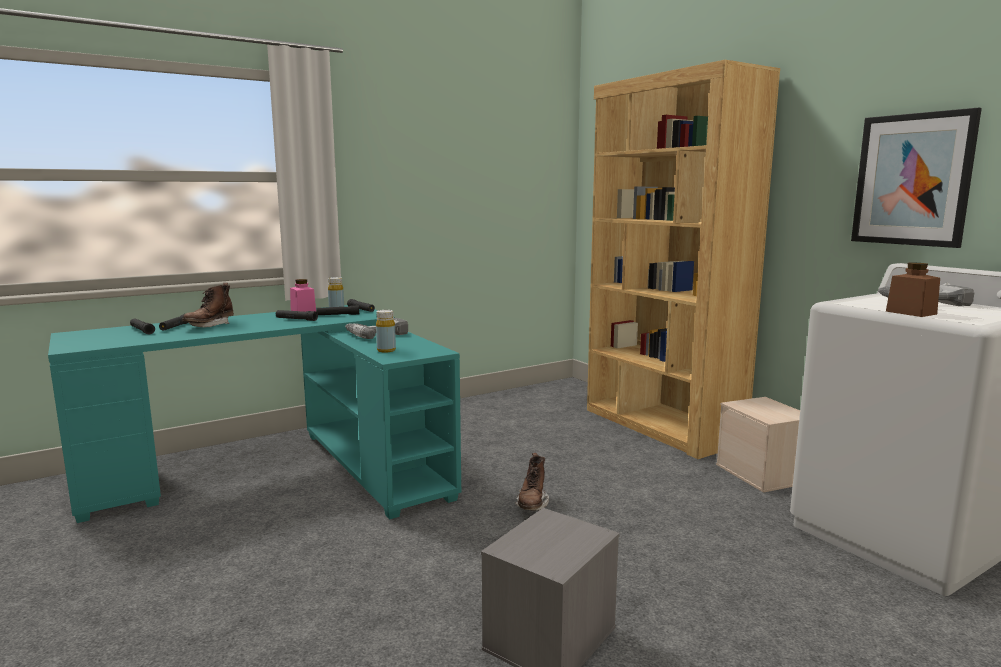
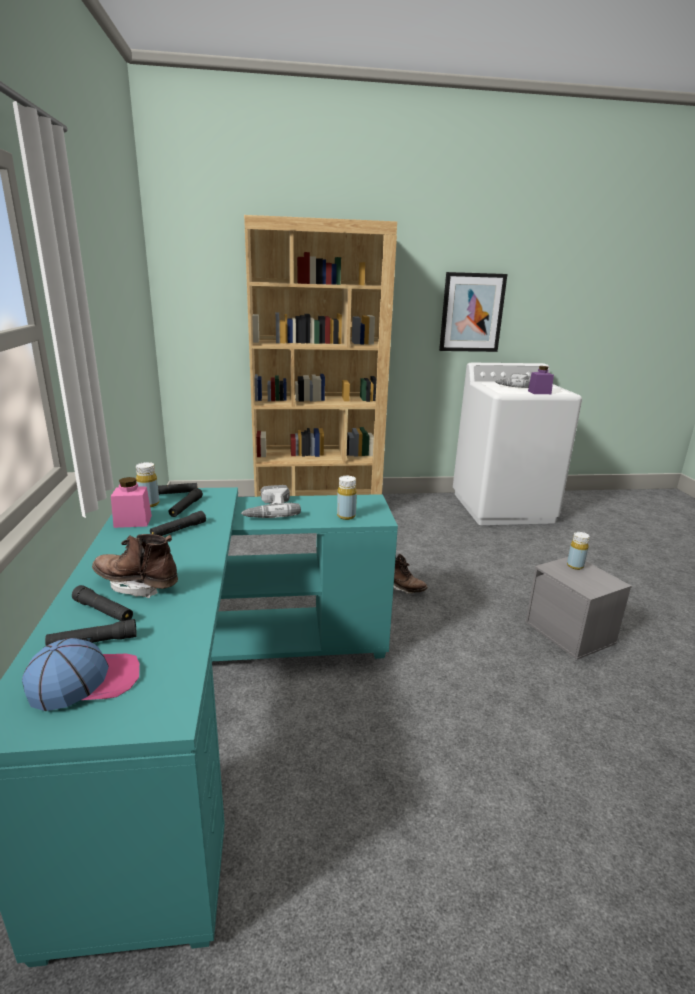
camera: 65 degrees left, 10 degrees up
(104, 335) = (85, 681): none -> cap
(209, 326) = (137, 585): brown boot -> brown boot turned 150 degrees clockwise
(577, 534) = (575, 566): none -> yellow bottle
(763, 474) = (415, 507): beige storage box -> none
(911, 312) = (539, 392): brown jar -> purple jar

